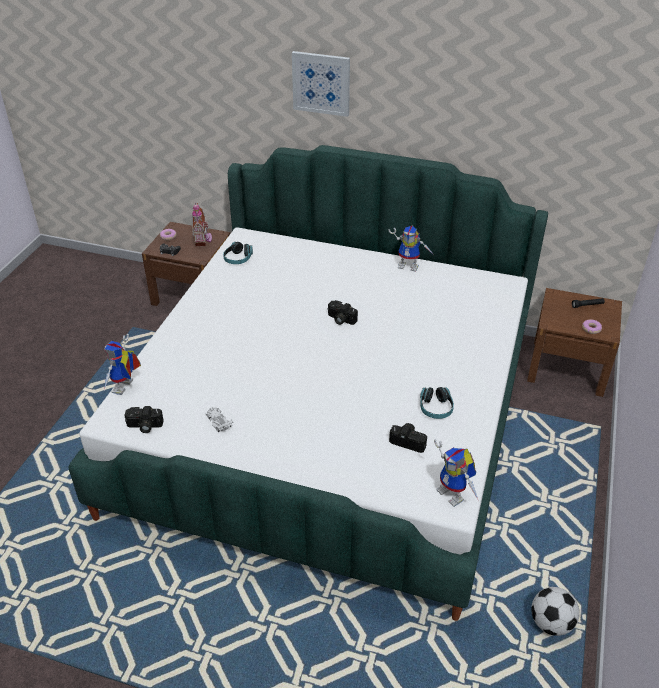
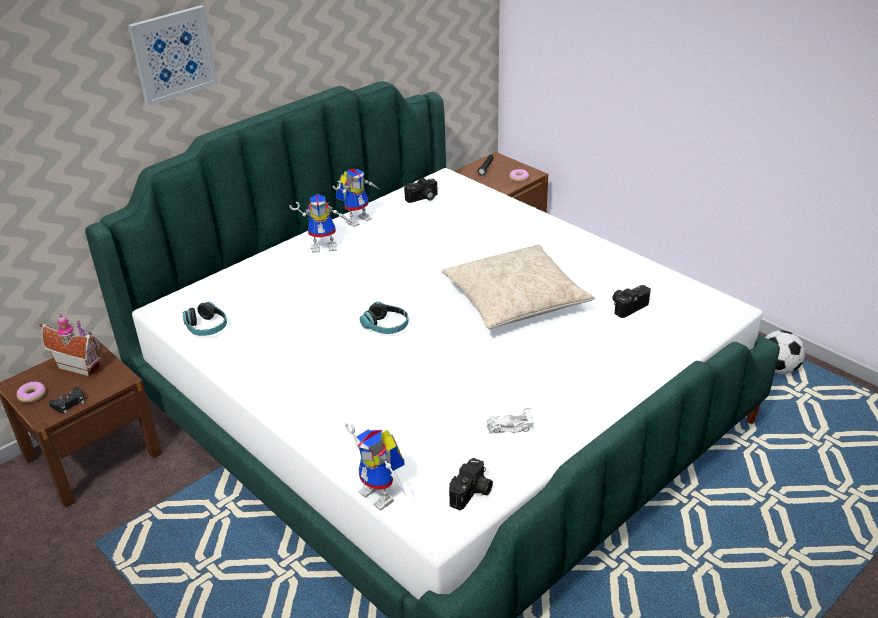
camera: 60 degrees left, 5 degrees down
(340, 319) = (405, 288): camera -> camera (423, 198)
(369, 376) = (515, 299): none -> beige pillow
(435, 408) = (592, 276): headphones -> headphones (386, 326)
(455, 494) = (714, 304): toy robot -> toy robot (326, 246)

